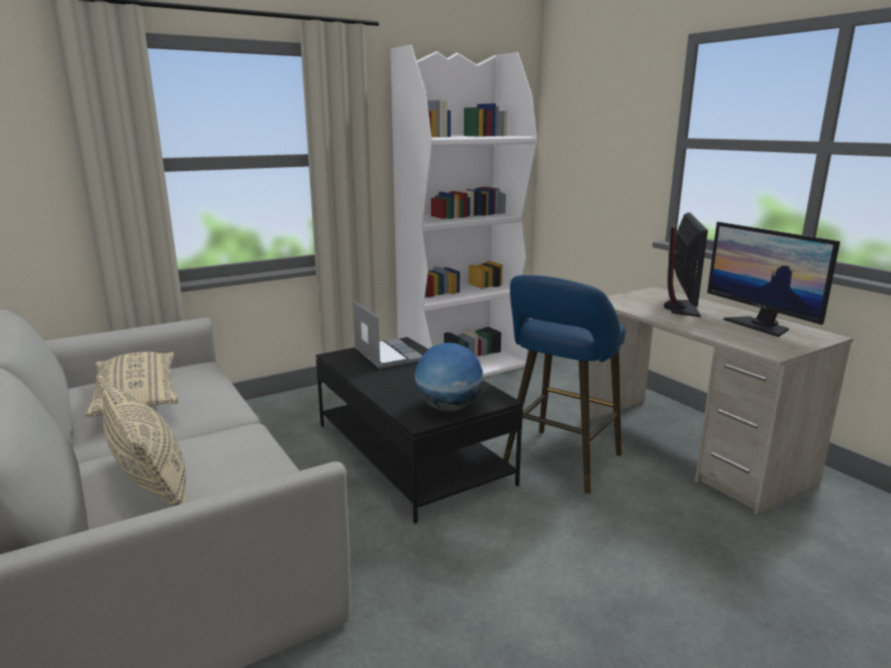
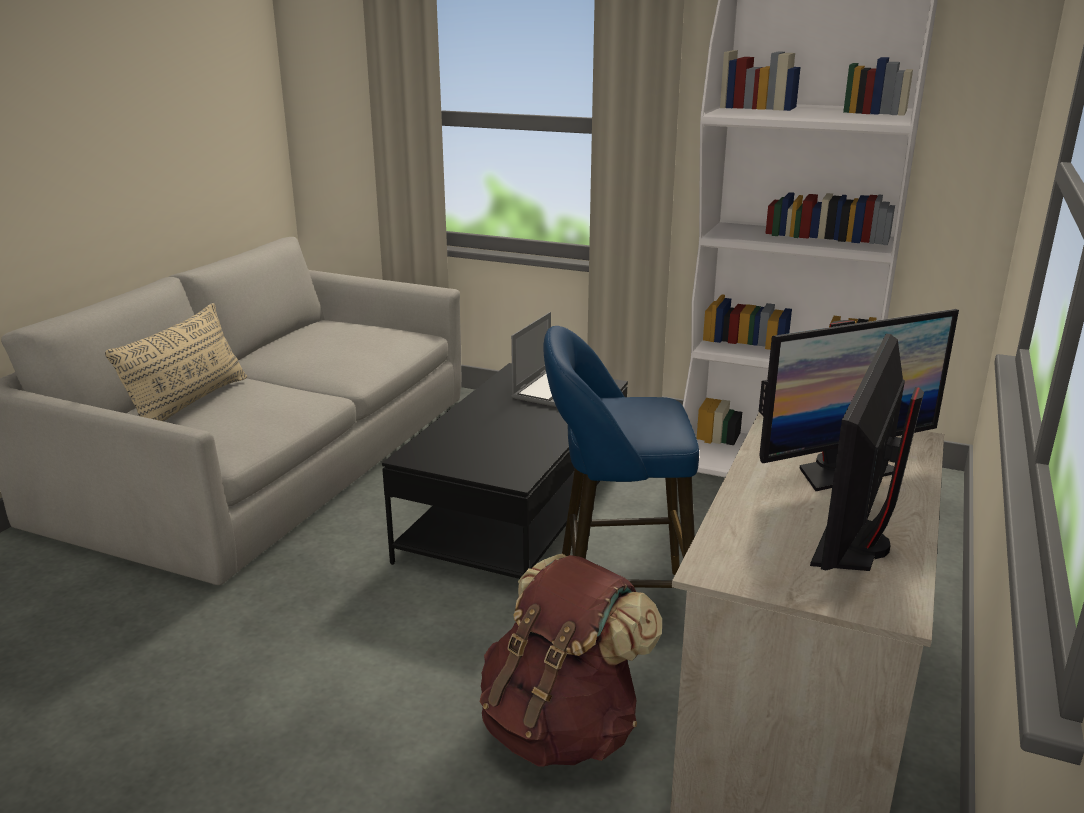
camera: 55 degrees right, 5 degrees up
(137, 397) = (322, 343): beige pillow -> none
(448, 408) = (461, 459): globe -> none
(661, 520) = (562, 728): none -> brown backpack

